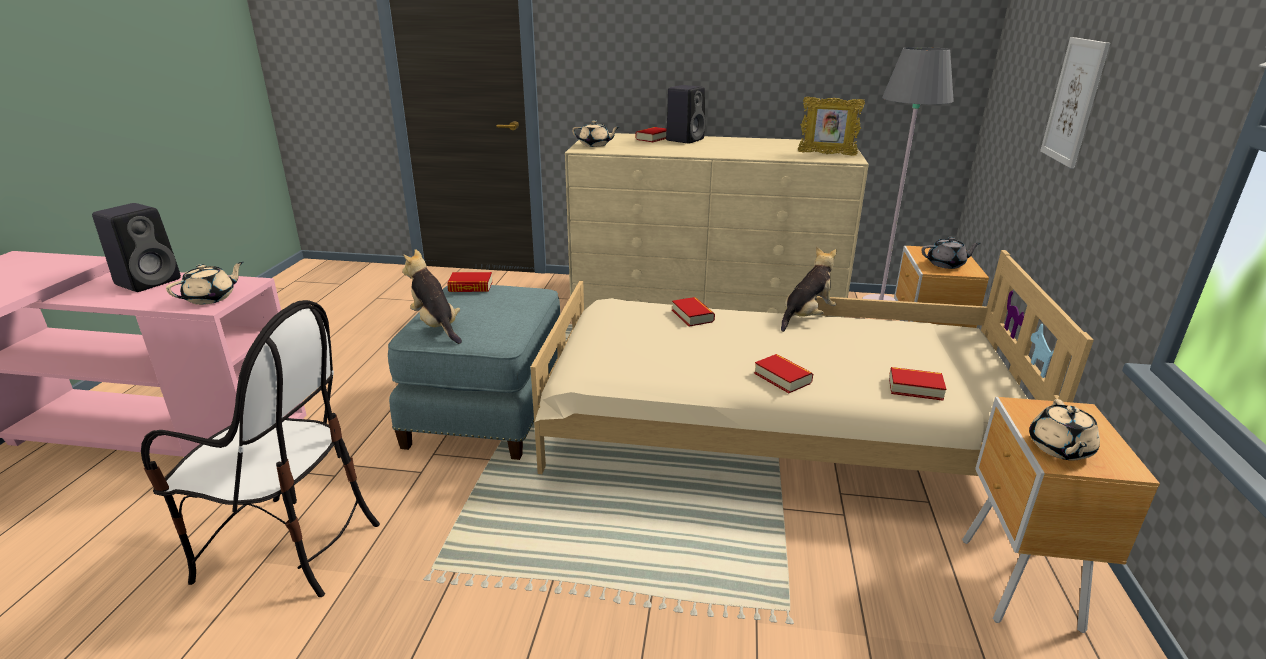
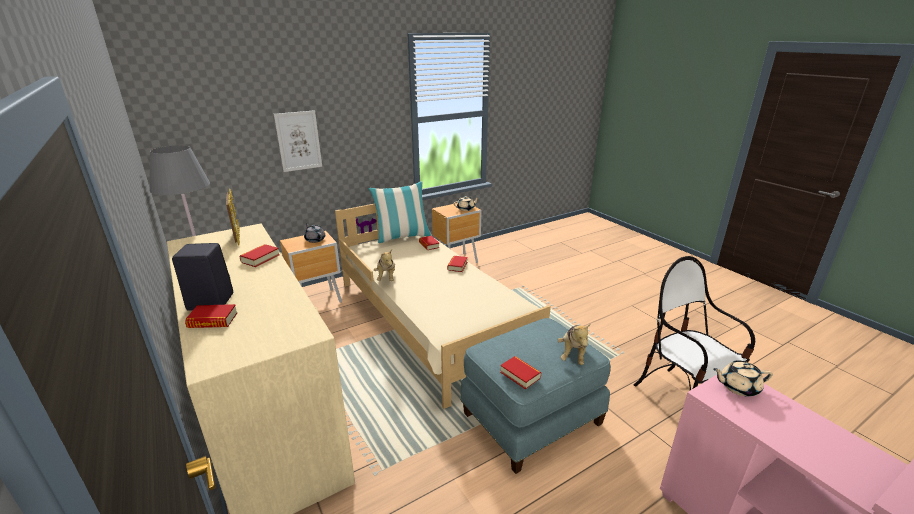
camera: 130 degrees left, 0 degrees up
(150, 281) = (810, 450): black speaker -> none
(595, 145) = (281, 336): beige teapot -> none
(692, 316) = (425, 304): book -> book (260, 258)
(806, 317) = (386, 277): plush toy -> plush toy turned 105 degrees counterclockwise
(992, 381) = (402, 237): none -> pillow

